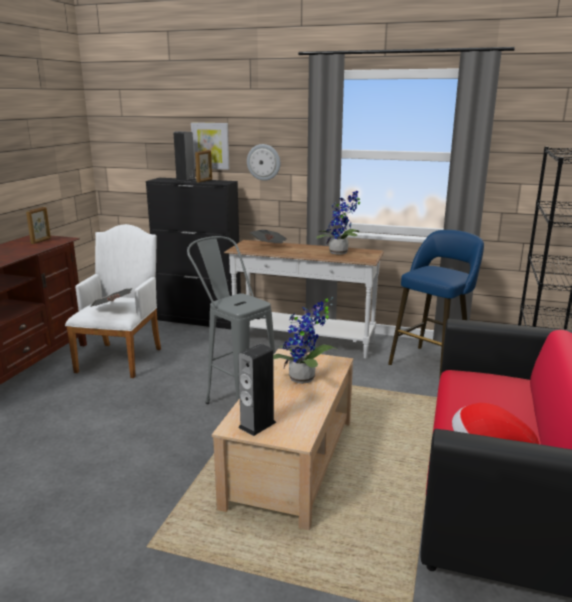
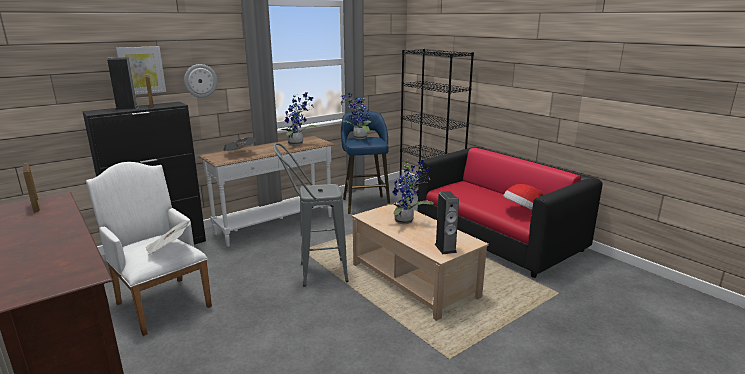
camera: 55 degrees left, 0 degrees up
(435, 268) = (358, 138): none -> potted plant

